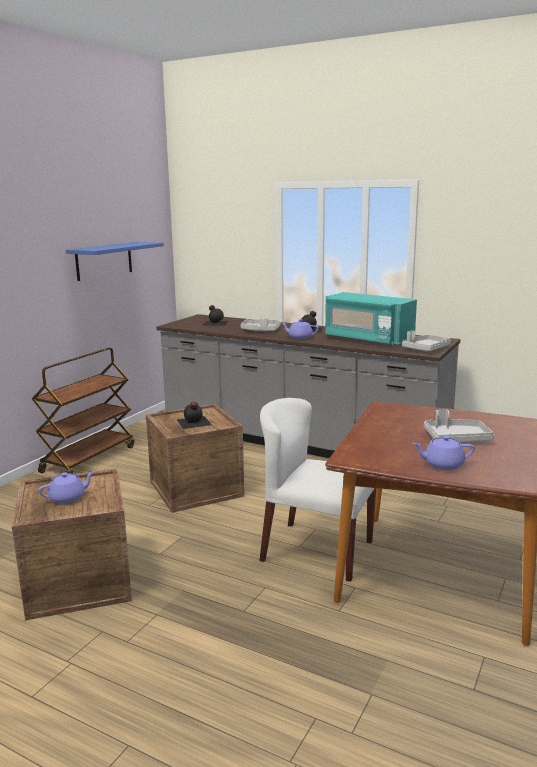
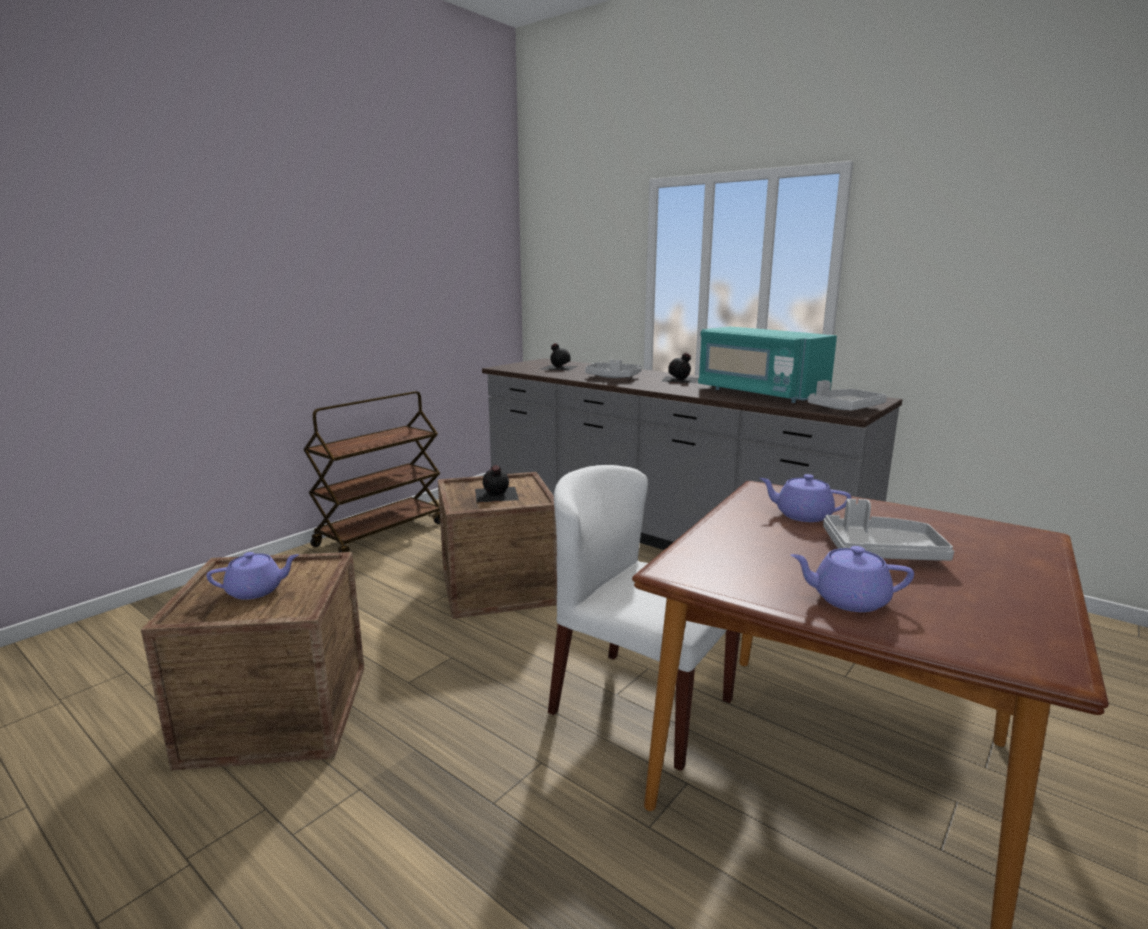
camera: 10 degrees right, 0 degrees up
(104, 260) = (420, 280): blue shelf -> none
(299, 337) = (662, 387): purple teapot -> purple teapot (802, 515)

